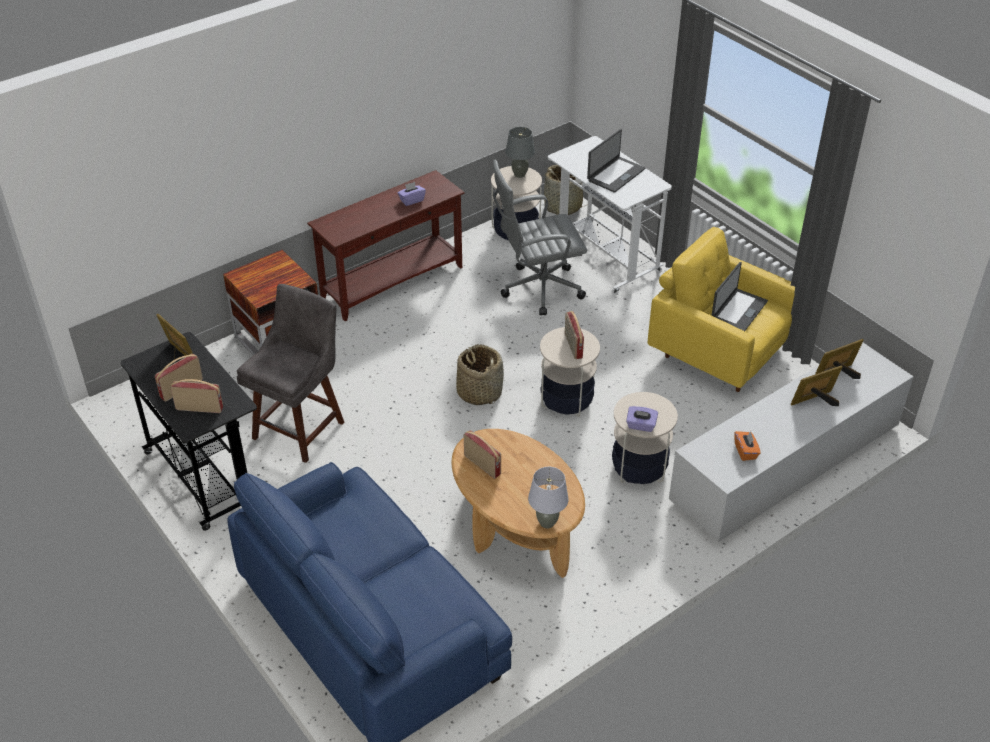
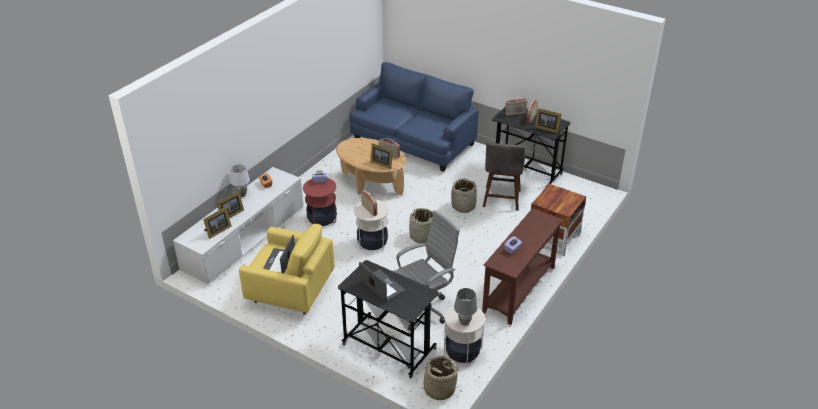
camera: 160 degrees right, 5 degrees down
(375, 432) = (463, 206): none -> basket
(506, 447) = (381, 163): none -> picture frame
(547, 523) = (350, 142): grey table lamp -> grey table lamp (242, 194)
(603, 257) = (388, 347): white desk -> black desk
(615, 174) = (381, 286): laptop -> laptop turned 120 degrees clockwise
(639, 469) = (322, 219): beige side table -> red side table

